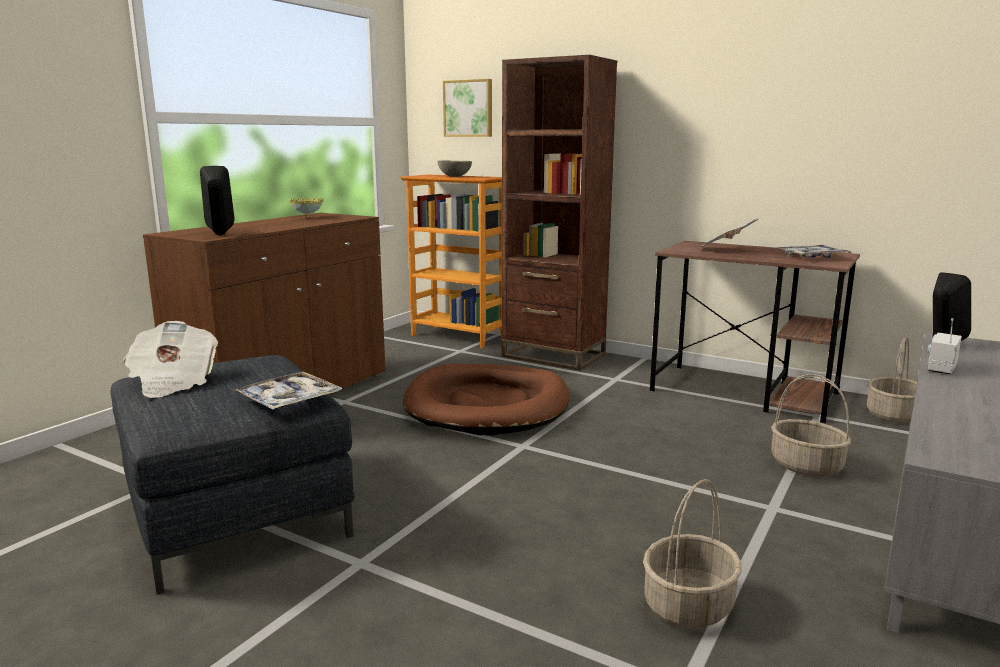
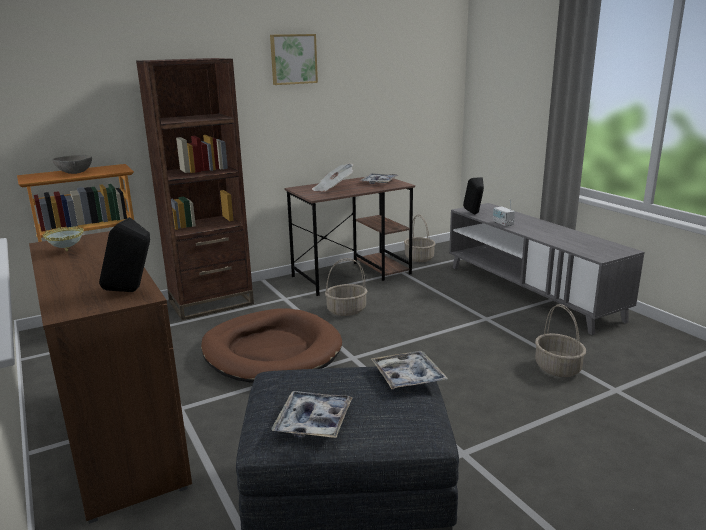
camera: 60 degrees left, 5 degrees up
(173, 382) = (313, 421): newspaper -> tray
(469, 108) = (58, 102): picture -> picture (293, 59)
(807, 466) = (452, 295): basket -> basket (346, 310)

